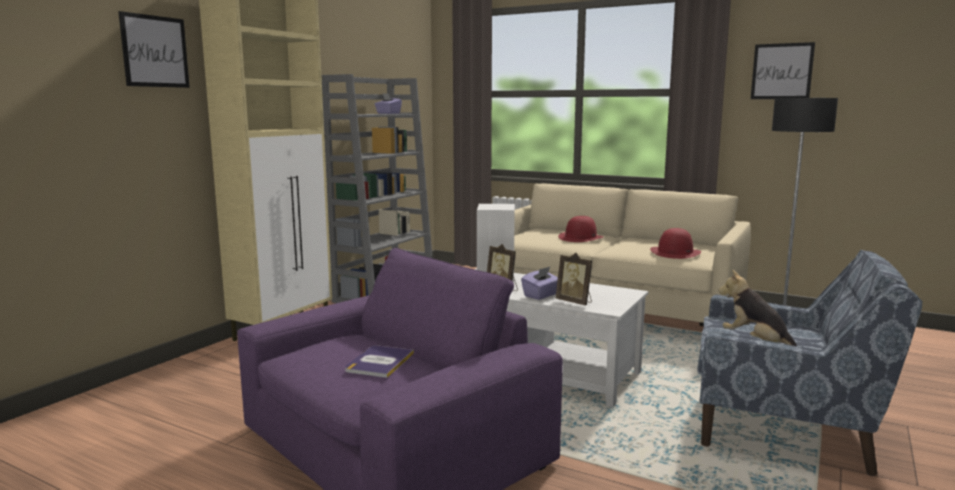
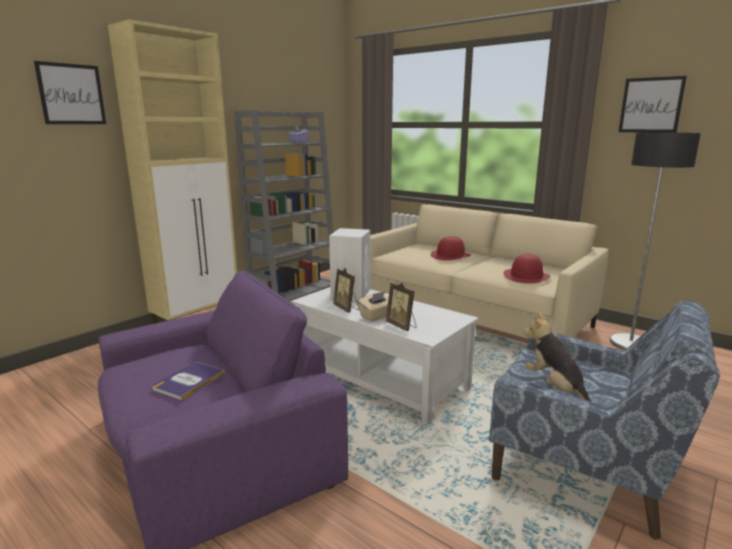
camera: 10 degrees right, 5 degrees up
(541, 295) = (377, 316): purple tissue box -> beige tissue box

